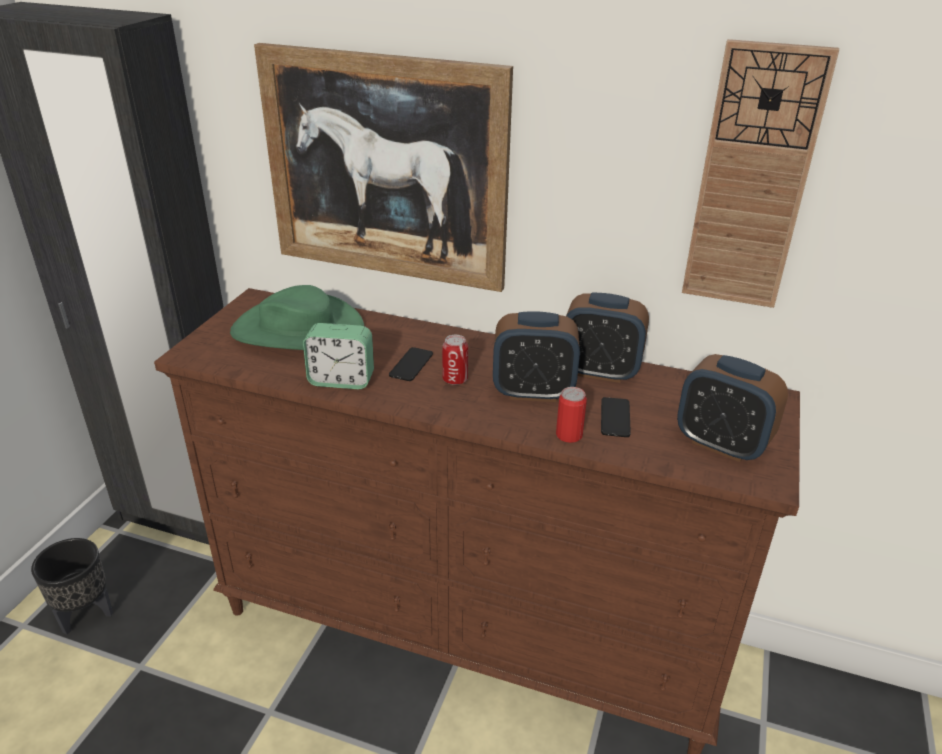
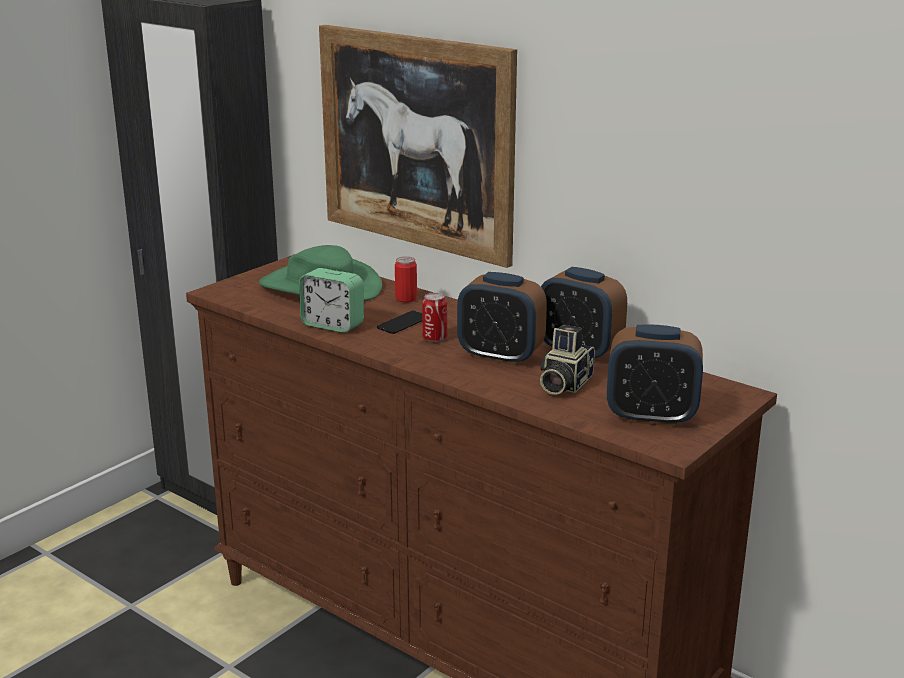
camera: 20 degrees right, 10 degrees down
(86, 614) = (101, 556): black planter -> none
(569, 435) = (507, 389): can -> can (406, 299)
(615, 418) = (563, 384): phone -> camera
(721, 444) = (651, 417): alarm clock -> alarm clock turned 45 degrees counterclockwise
(752, 181) = (718, 165): wall clock -> none

